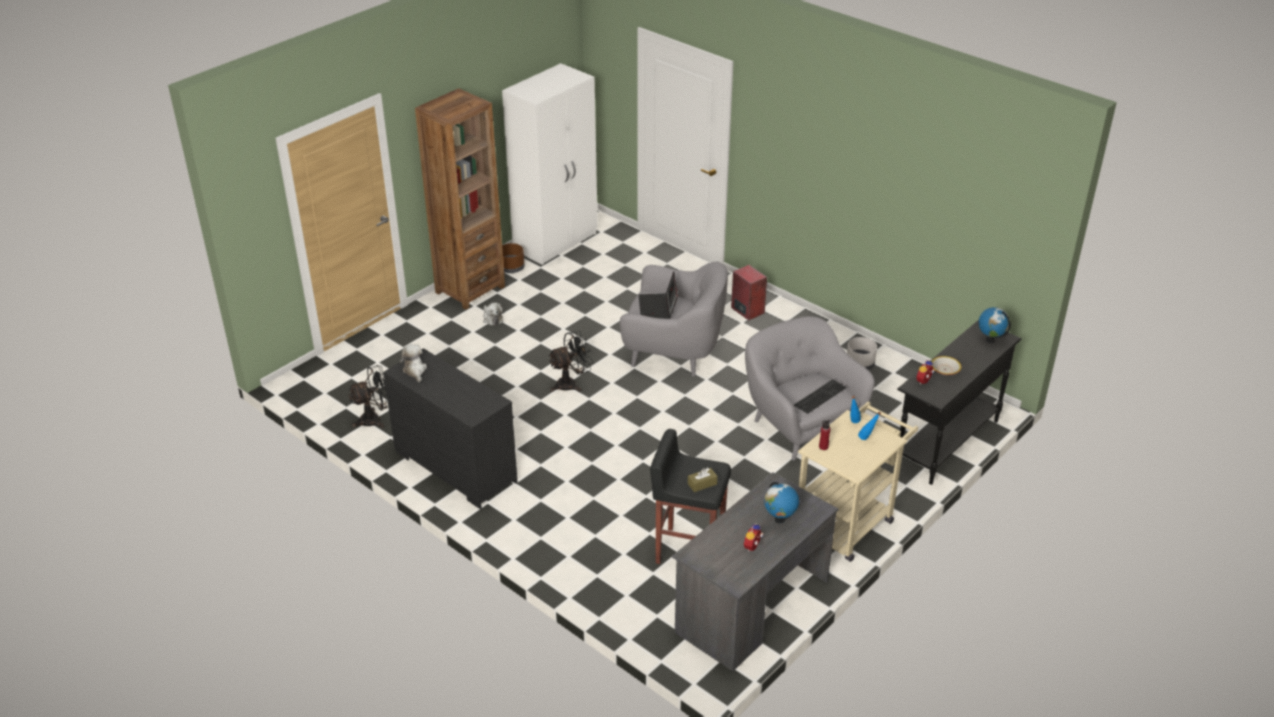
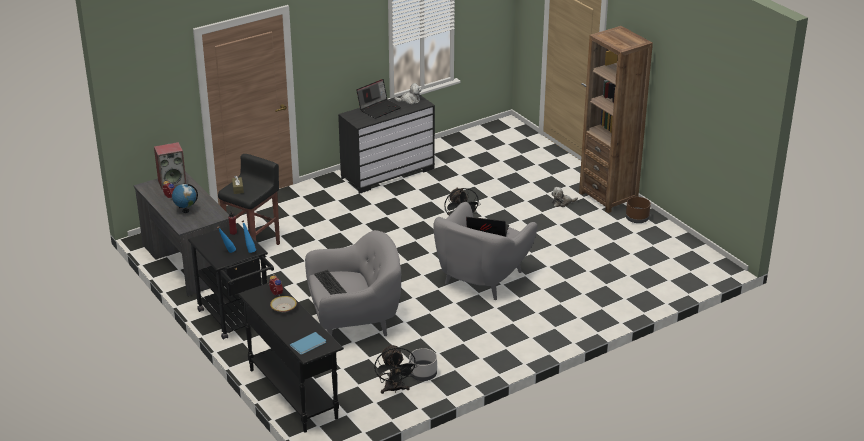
camera: 105 degrees right, 5 degrees down
(375, 419) = (454, 149): black fan -> black fan (394, 389)
(446, 393) = (379, 108): none -> laptop
(556, 241) = (677, 245): white wardrobe -> none
(747, 310) = (531, 329): speaker -> speaker (172, 182)
(848, 521) = (237, 320): beige cart -> black cart
(990, 340) = (309, 344): globe -> blue book

